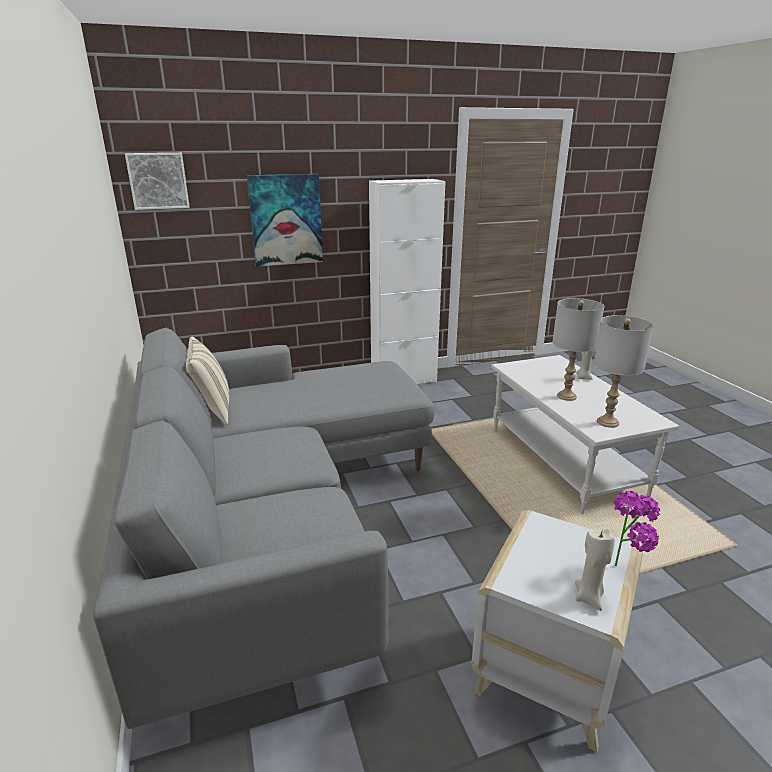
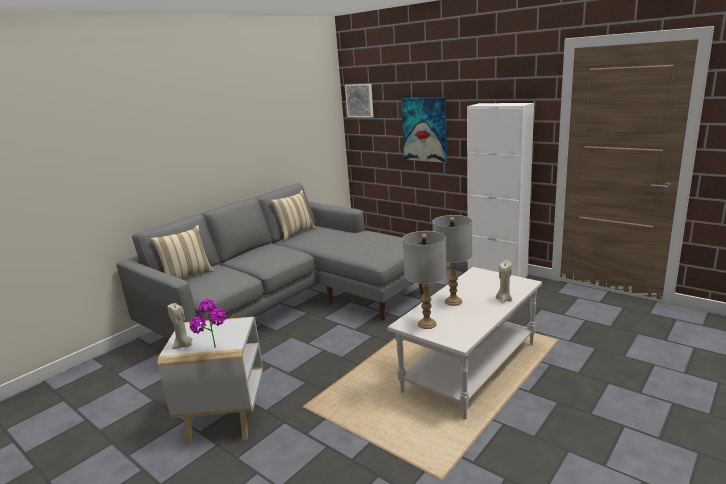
camera: 60 degrees right, 5 degrees down
(228, 550) = (187, 276): none -> beige pillow

